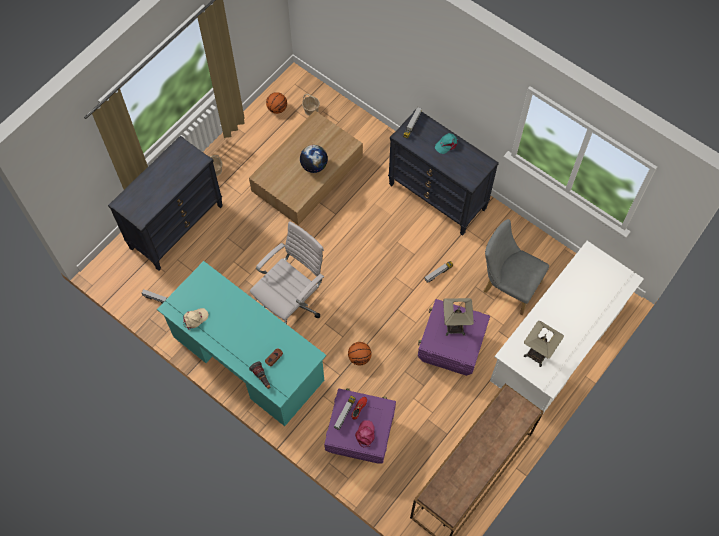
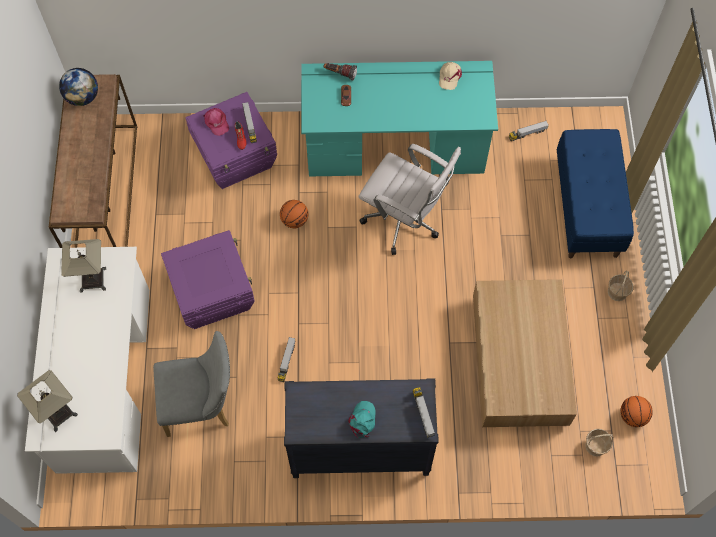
camera: 140 degrees right, 0 degrees up
(177, 226) = (587, 208): black dresser -> blue bench
(291, 303) = (405, 221): white office chair -> white office chair turned 60 degrees counterclockwise
(314, 166) = (510, 345): globe -> globe (82, 97)
(455, 326) = (209, 276): table lamp -> table lamp (58, 413)

